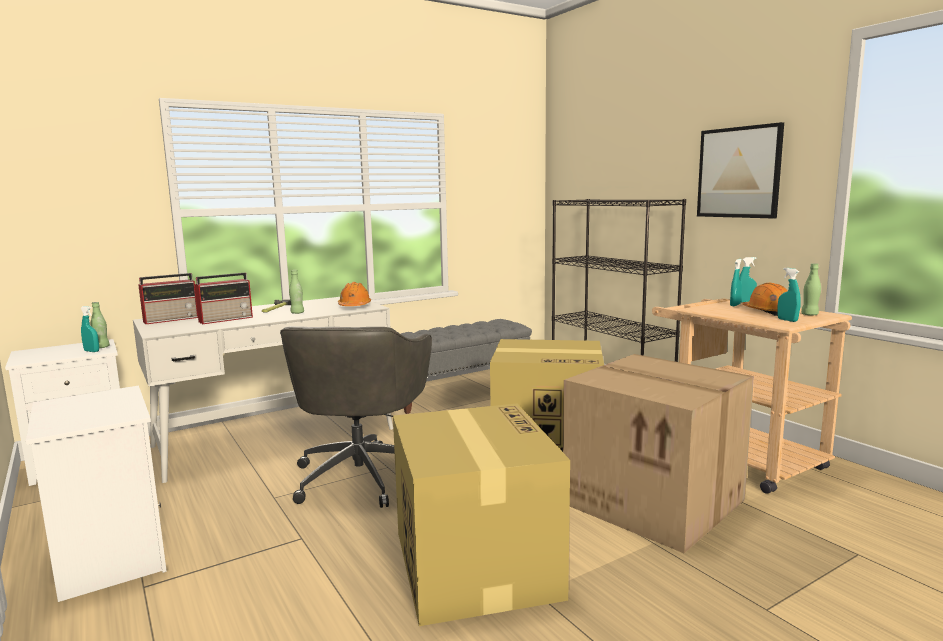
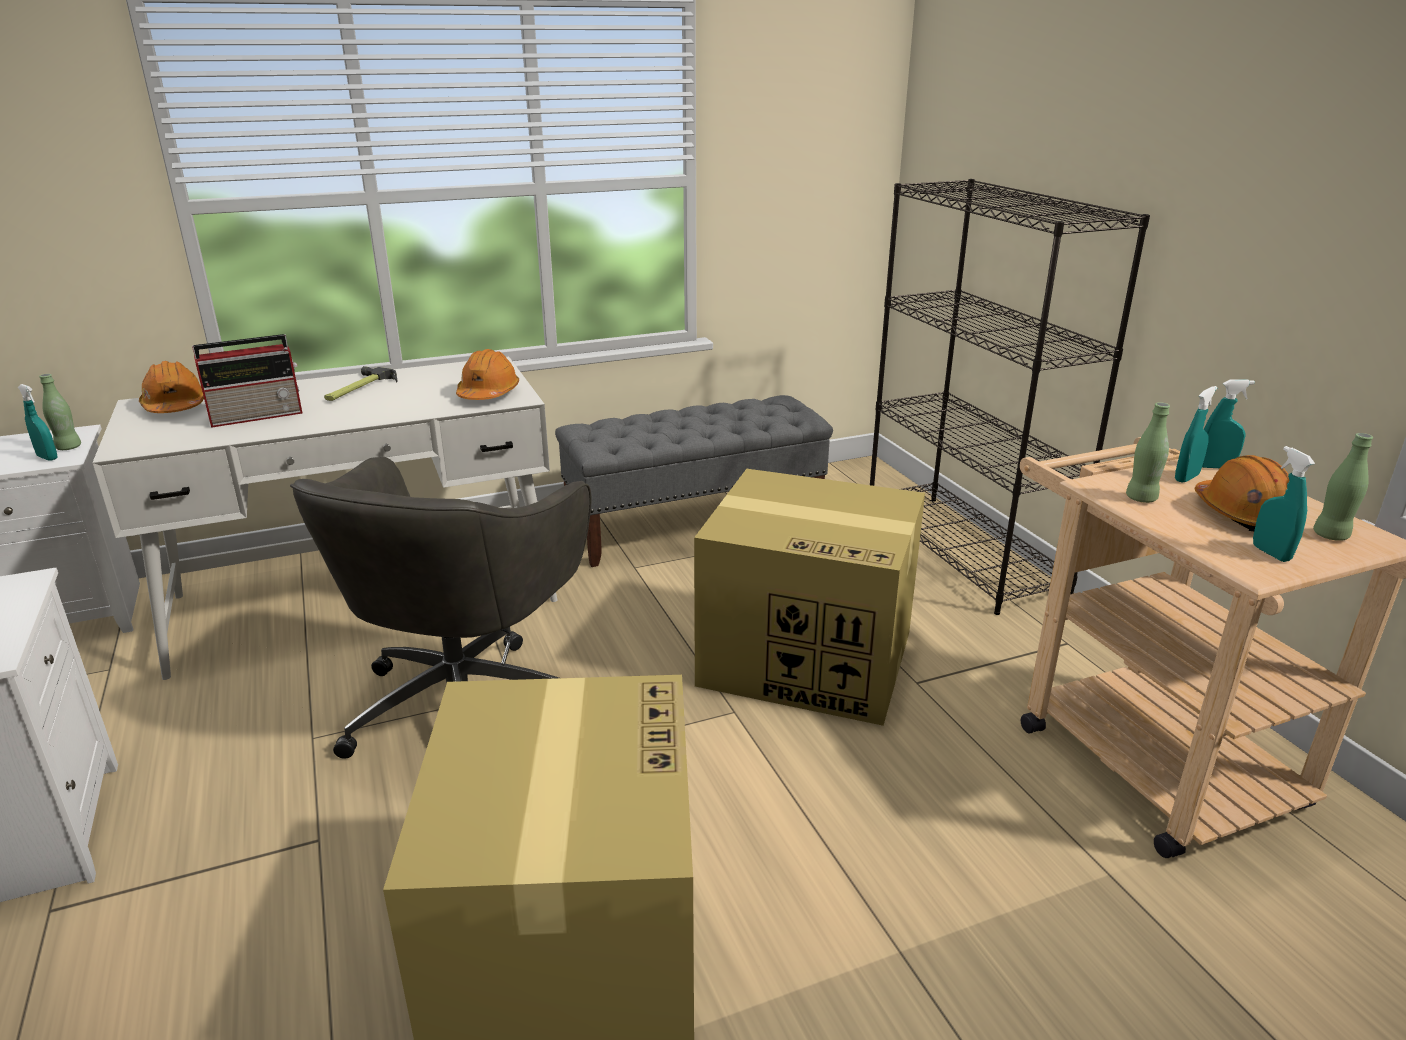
camera: 10 degrees right, 15 degrees up
(172, 319) = (175, 407): radio -> orange hard hat
(297, 313) = (382, 406): green bottle -> green bottle (1141, 498)
(656, 501) = (944, 846): cardboard box -> none
(738, 172) = (1265, 177): picture -> none

